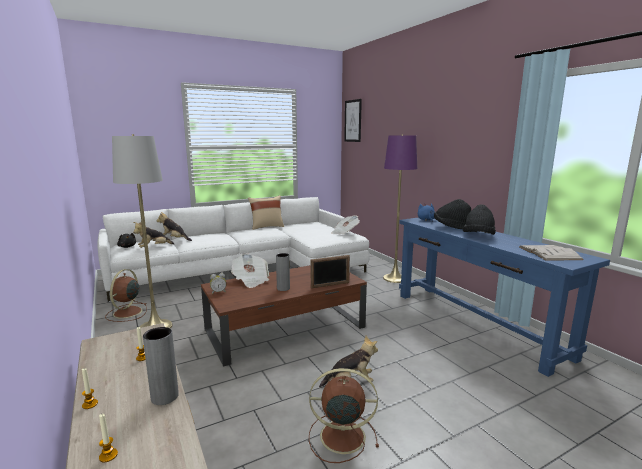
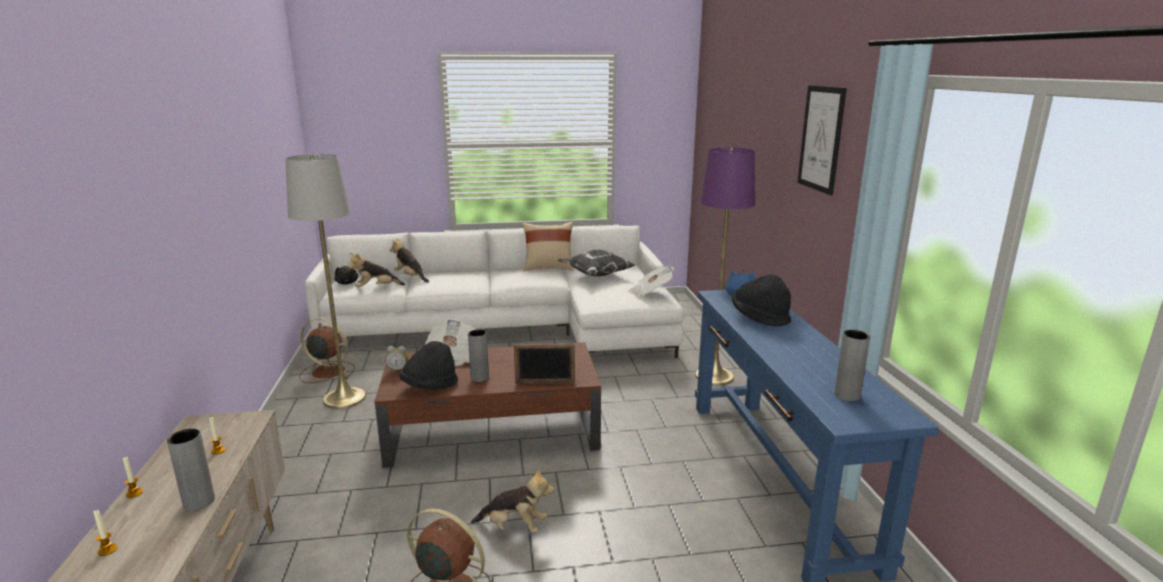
camera: 20 degrees right, 5 degrees up
(127, 313) = (327, 372): brown fan -> brown fan turned 75 degrees clockwise
(302, 227) = (595, 275): none -> pillow
(353, 121) = (707, 104): picture -> picture (821, 138)
(478, 236) = (777, 343): black hat -> black hat (430, 386)
(549, 253) = (847, 395): white book -> grey vase

